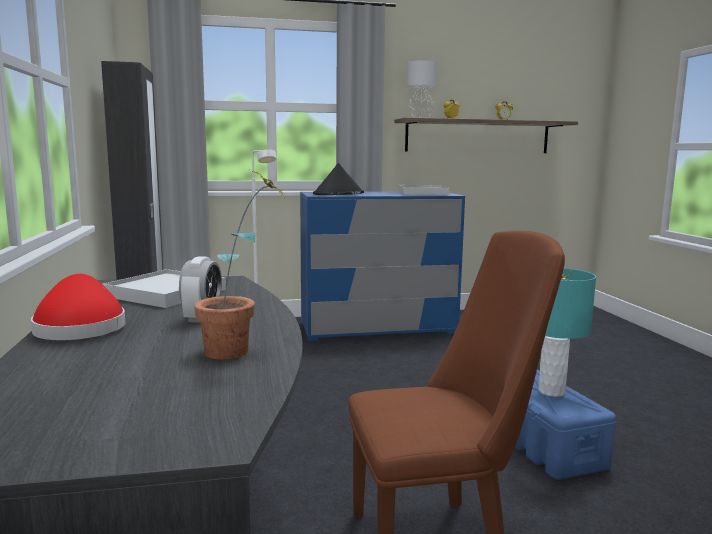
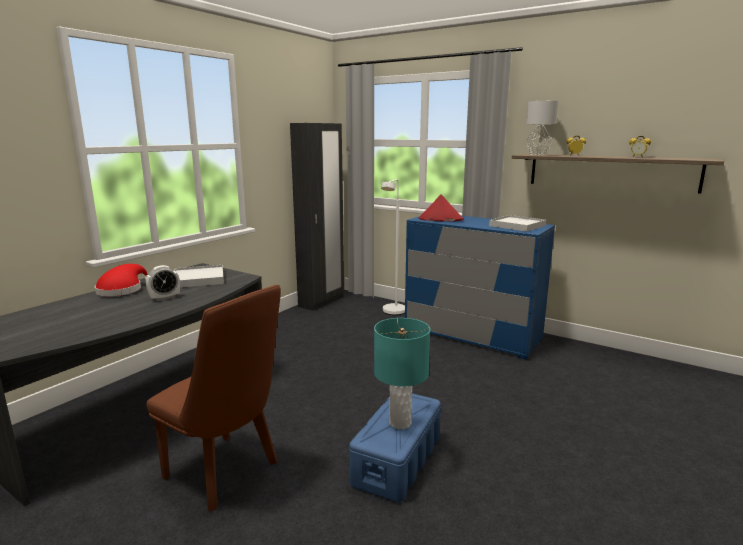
camera: 45 degrees right, 5 degrees up
(240, 351) = (120, 320): potted plant -> none
(338, 194) = (440, 219): black hat -> red hat

